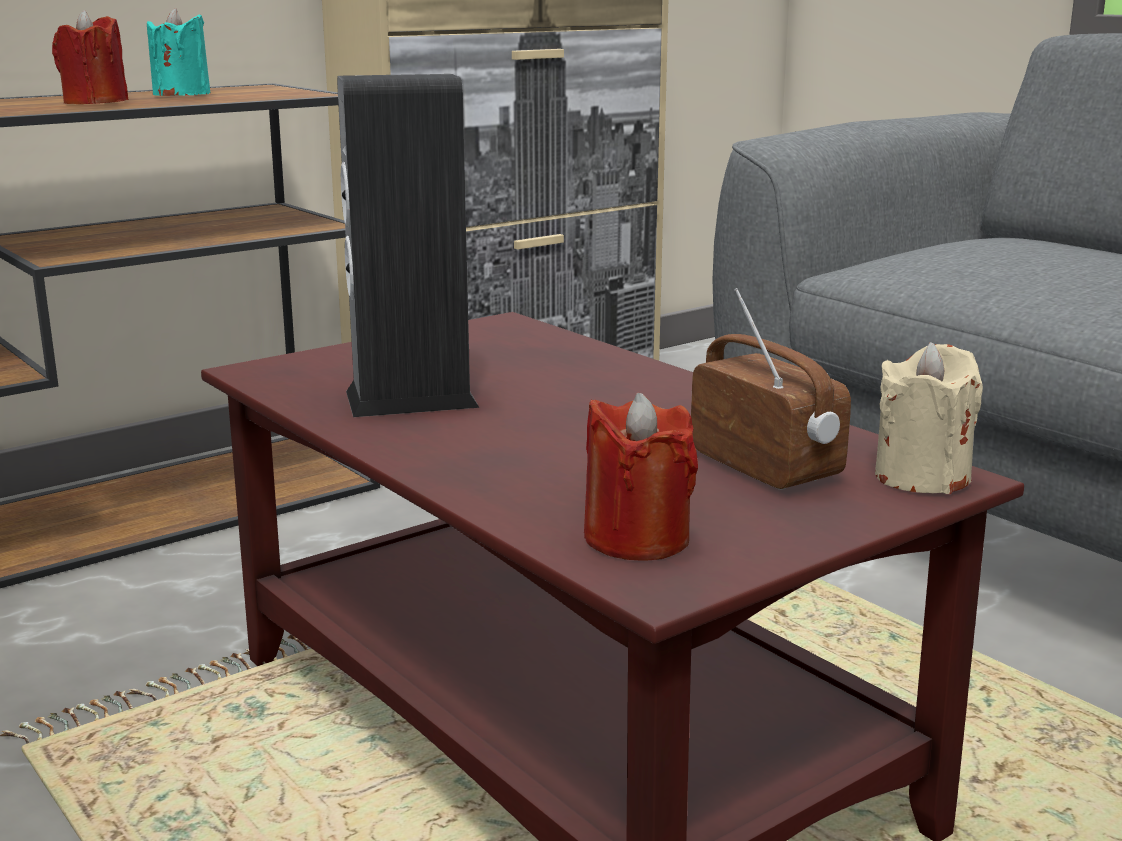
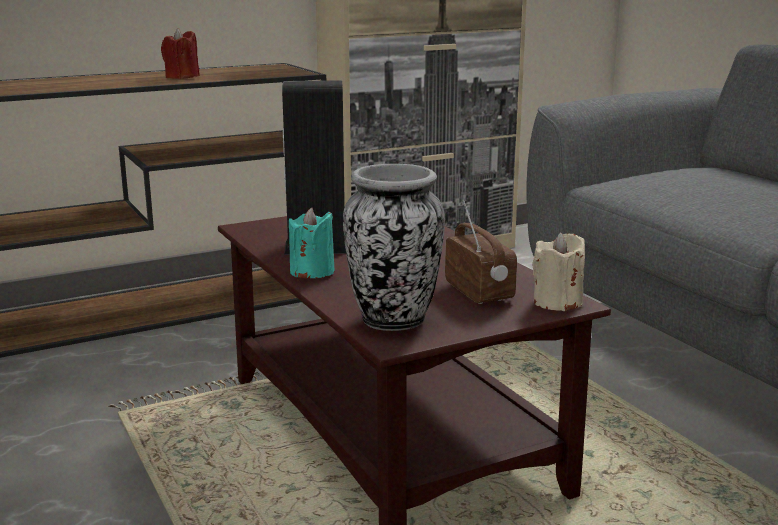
camera: 10 degrees right, 0 degrees up
(182, 95) = (230, 72): turquoise candle -> turquoise candle (312, 272)
(636, 539) = (393, 321): red candle -> vase

